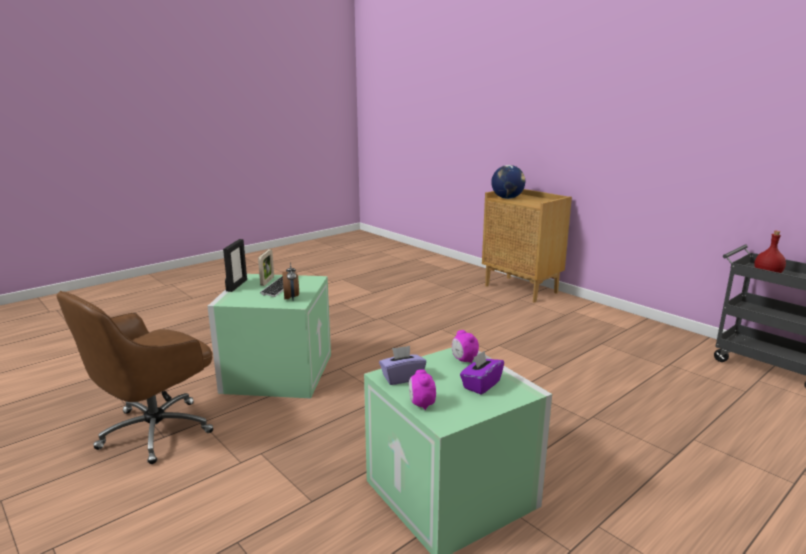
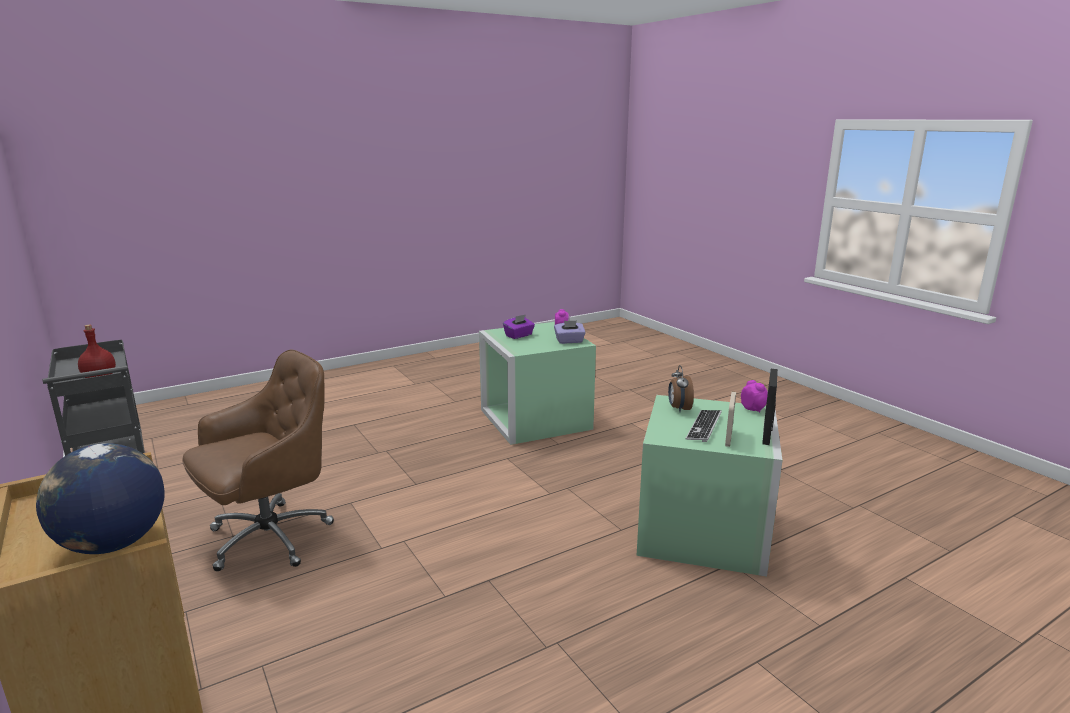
camera: 170 degrees left, 0 degrees up
(155, 430) = (793, 475): brown office chair -> brown office chair (270, 538)
(464, 360) = (520, 347): alarm clock -> alarm clock (753, 409)

